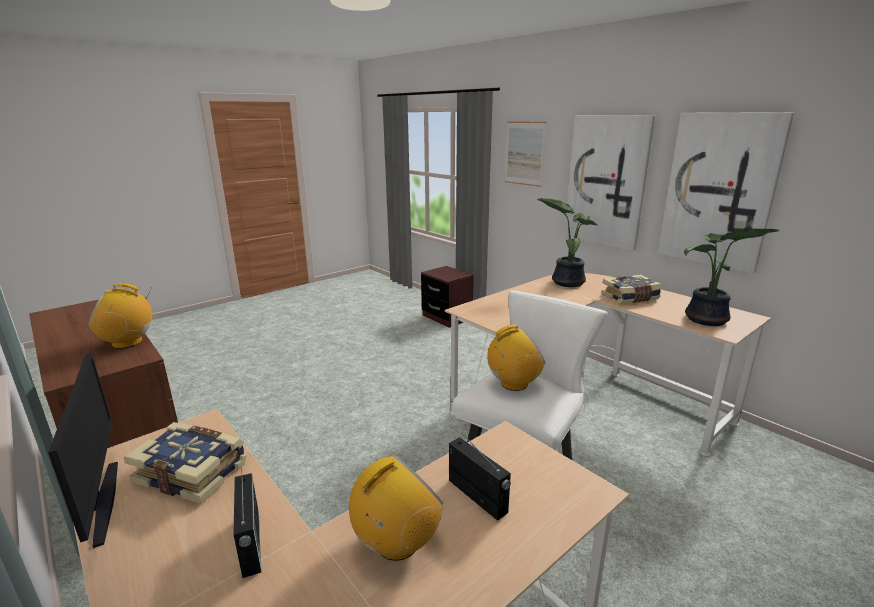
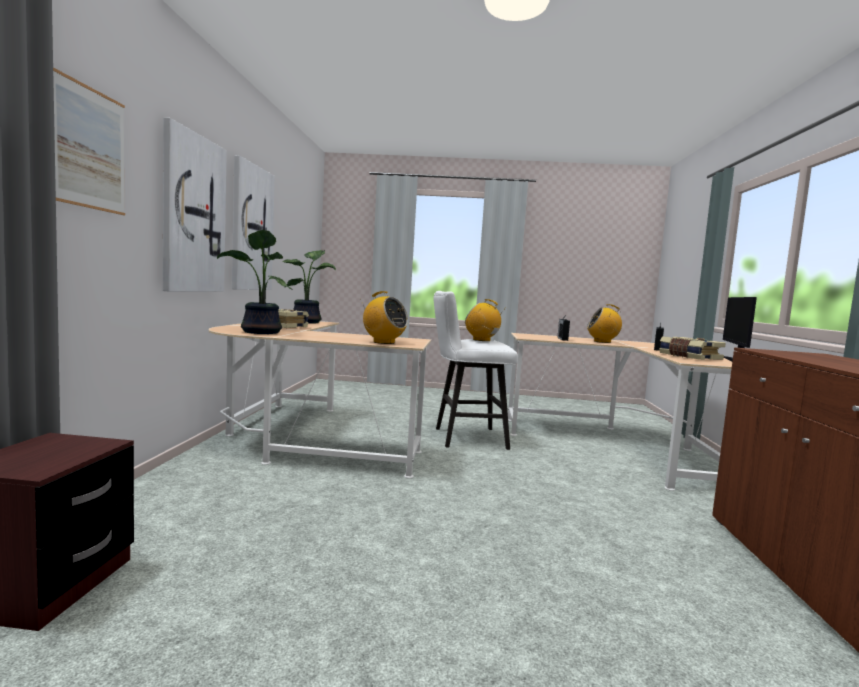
camera: 135 degrees left, 15 degrees down
(128, 342) = (789, 355): radio -> radio (383, 342)

